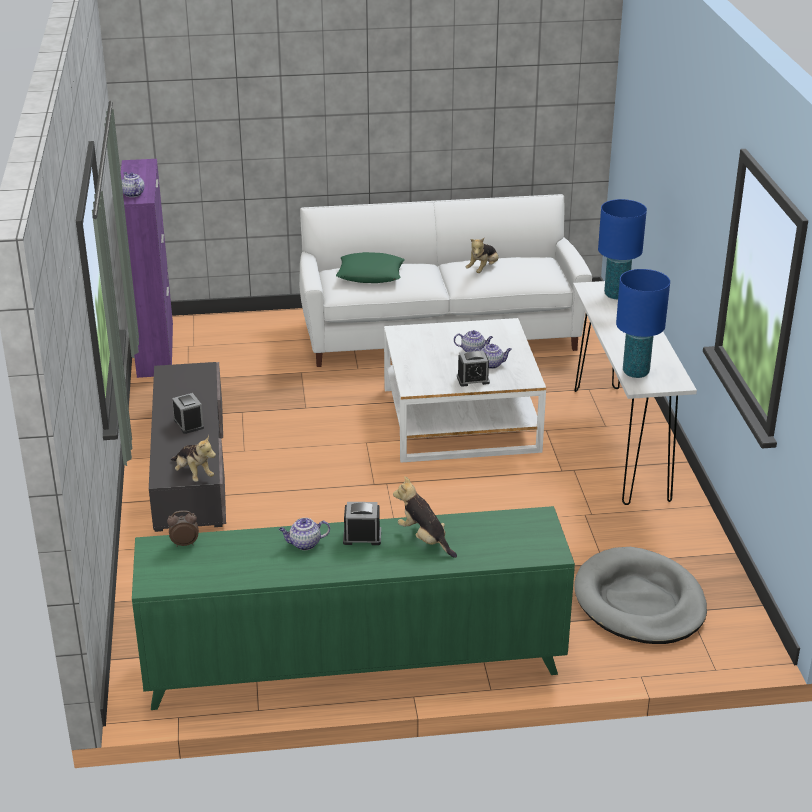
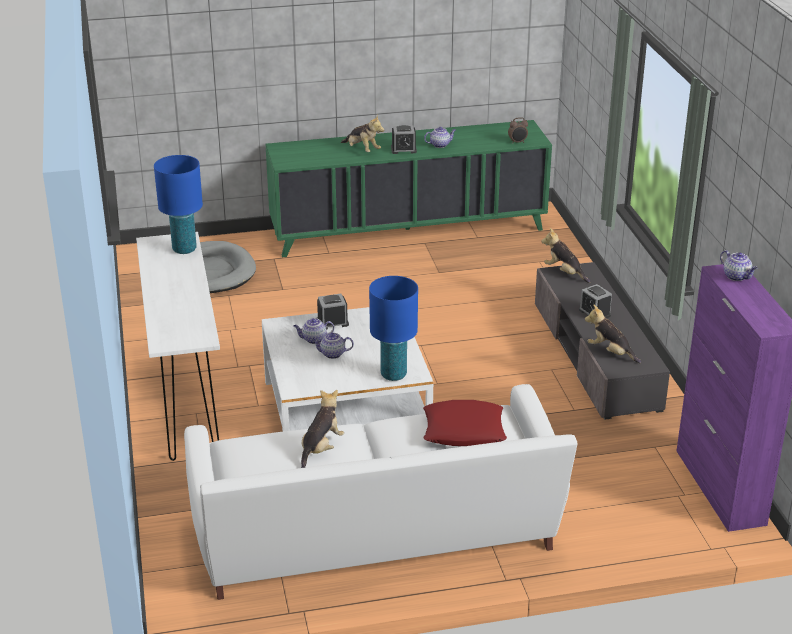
camera: 175 degrees right, 0 degrees up
(198, 384) = (610, 352): none -> plush toy
(370, 274) = (463, 430): green pillow -> red pillow
(616, 295) = (175, 330): blue table lamp -> blue table lamp (393, 375)

